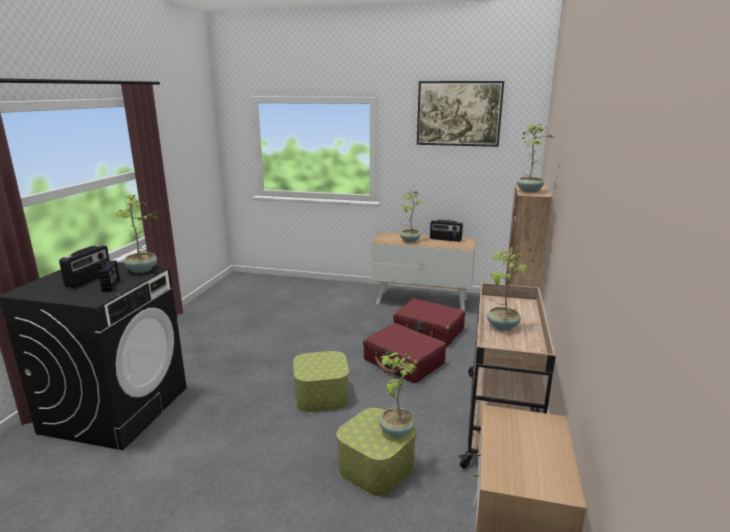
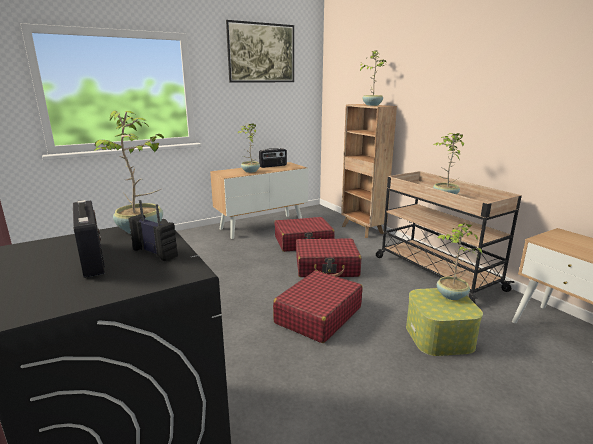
camera: 45 degrees left, 0 degrees up
(321, 395) = (318, 315): storage box -> red suitcase

